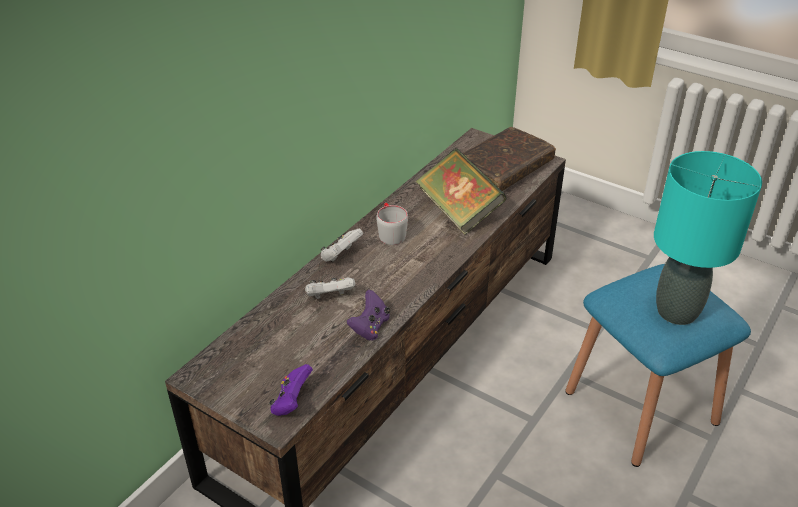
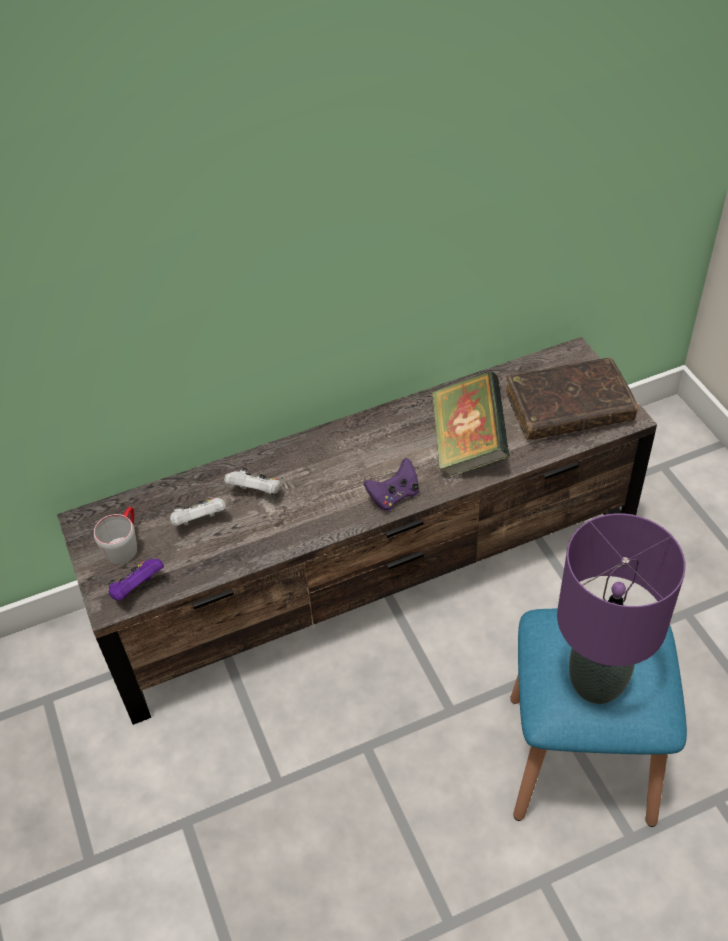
camera: 35 degrees right, 10 degrees up
(340, 256) = (304, 448): white game controller -> white game controller (199, 521)
(370, 327) = (265, 544): purple game controller -> purple game controller (394, 496)
(390, 233) = (374, 441): grey mug -> grey mug (124, 544)
(677, 312) = (596, 683): turquoise table lamp -> purple table lamp

